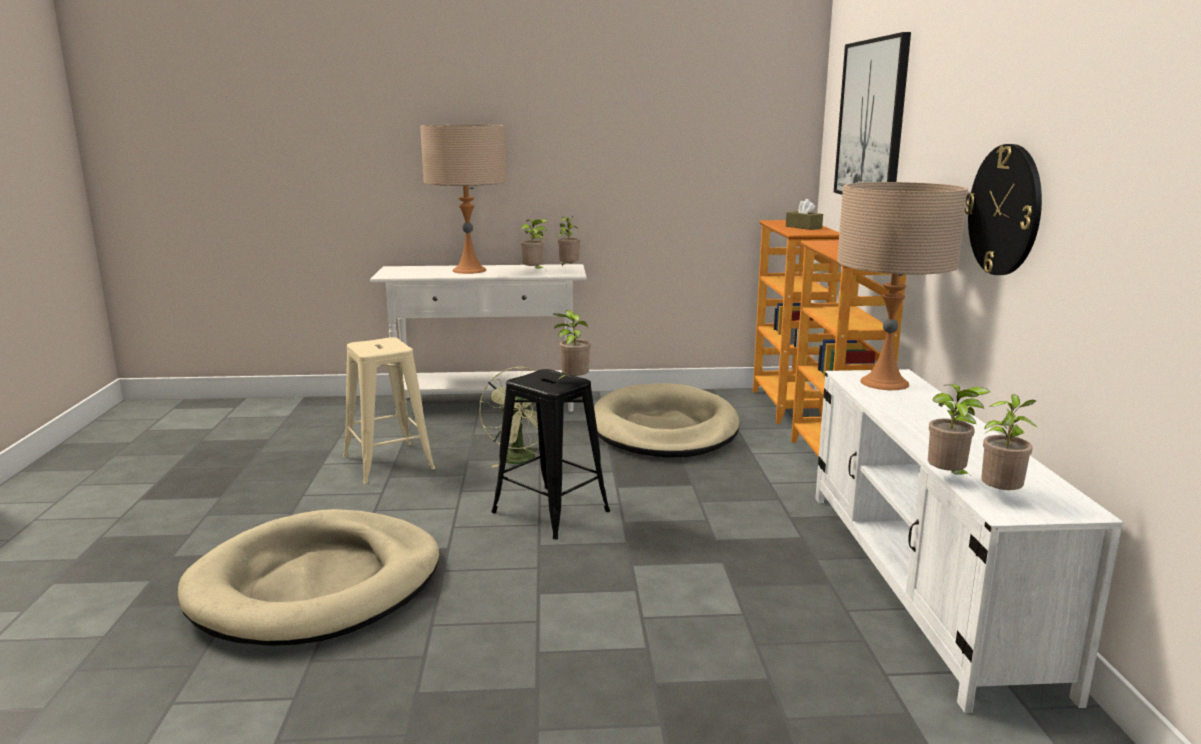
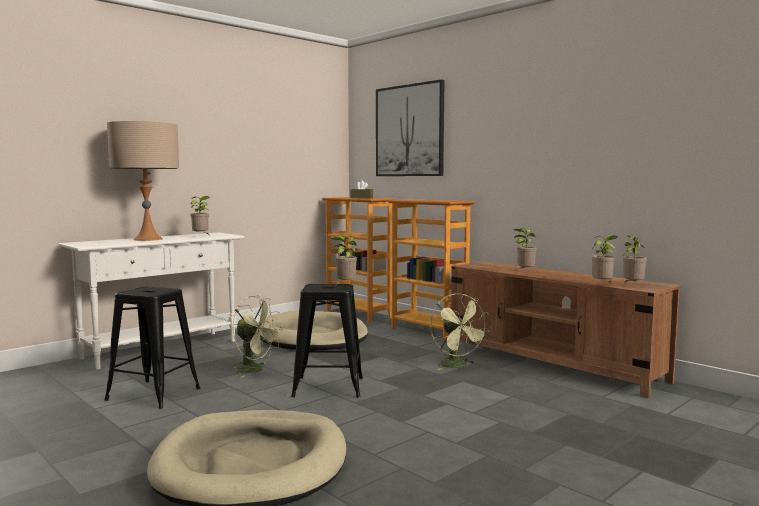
camera: 40 degrees left, 10 degrees down
(388, 462) = (153, 394): beige stool -> black stool
(568, 268) = (218, 234): potted plant -> potted plant (524, 272)
(764, 535) = (458, 366): none -> green fan
(884, 383) = (489, 265): beige table lamp -> none
(922, 582) = (552, 363): white tv stand -> brown tv stand
(1005, 210) = (551, 161): wall clock -> none

